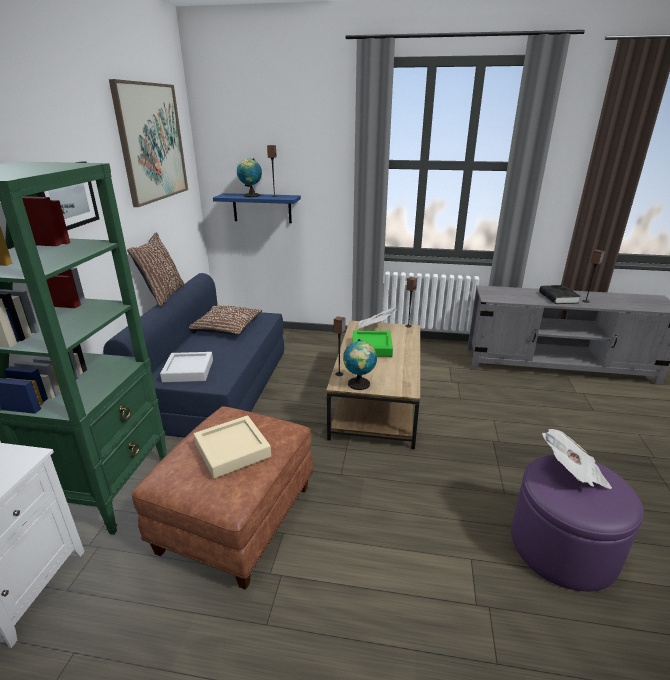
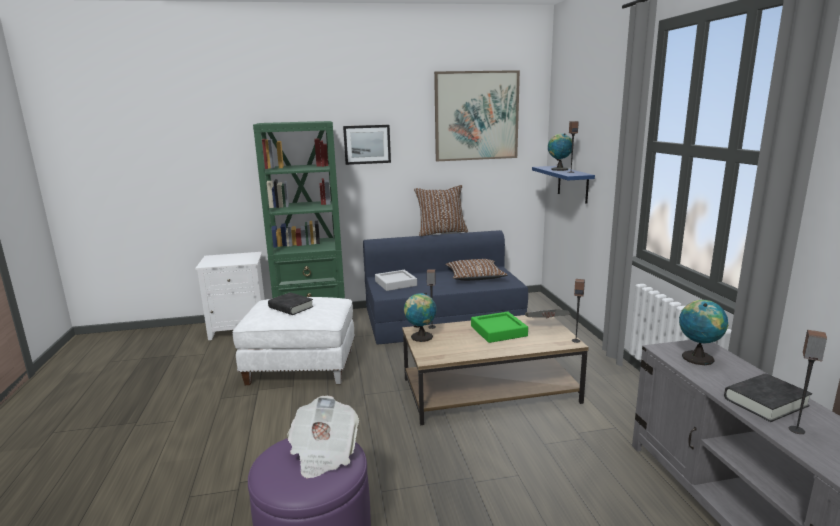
camera: 70 degrees right, 10 degrees down
(232, 450) = (291, 307): beige tray -> black book
(236, 517) = (302, 366): brown ottoman -> white ottoman
(503, 294) = (697, 357): none -> globe

